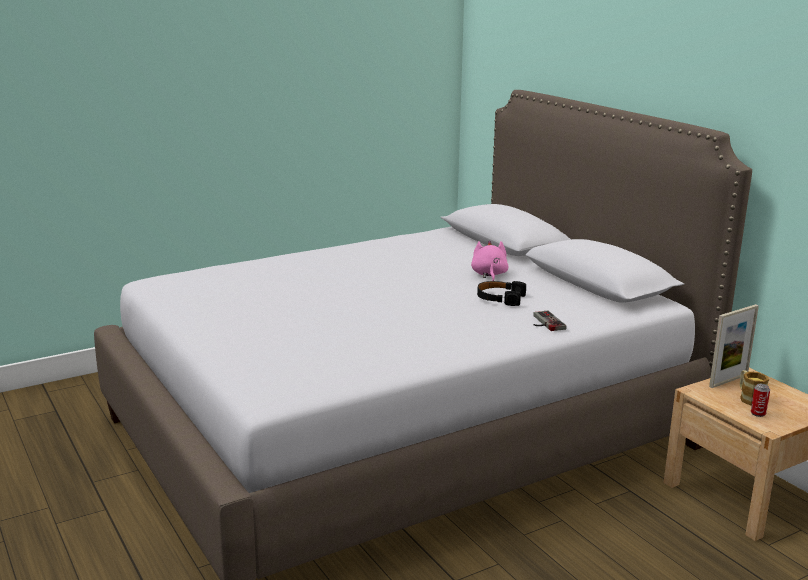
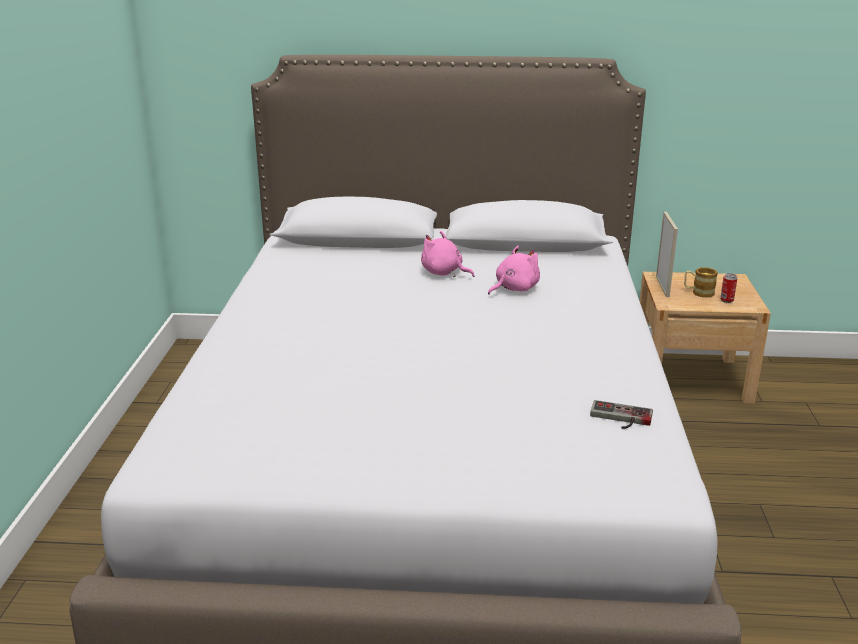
camera: 55 degrees left, 5 degrees up
(500, 298) = (514, 288): black headphones -> pink plush toy
(544, 323) = (598, 292): game controller -> game controller (620, 418)

